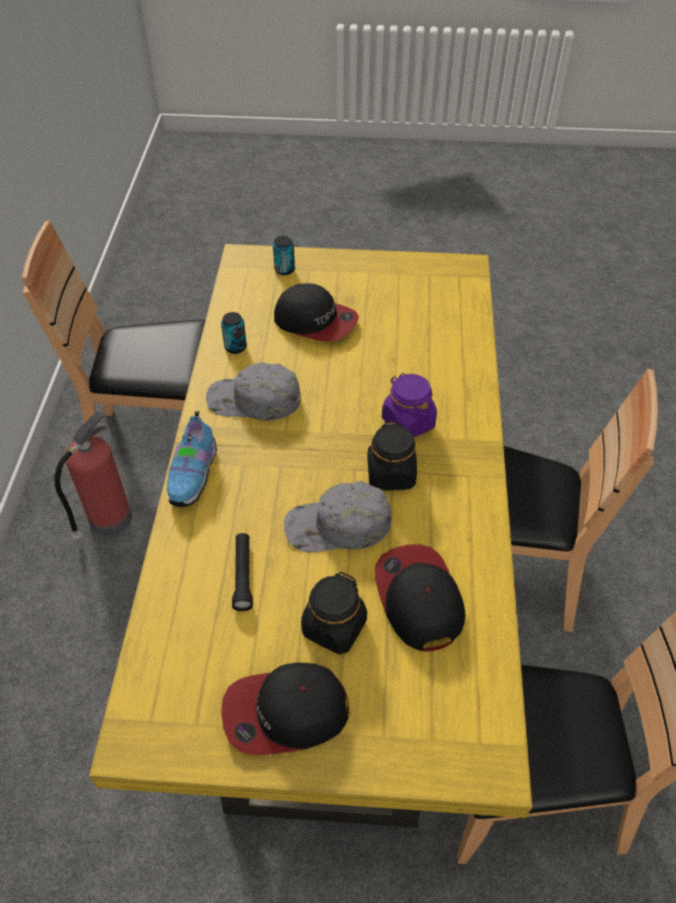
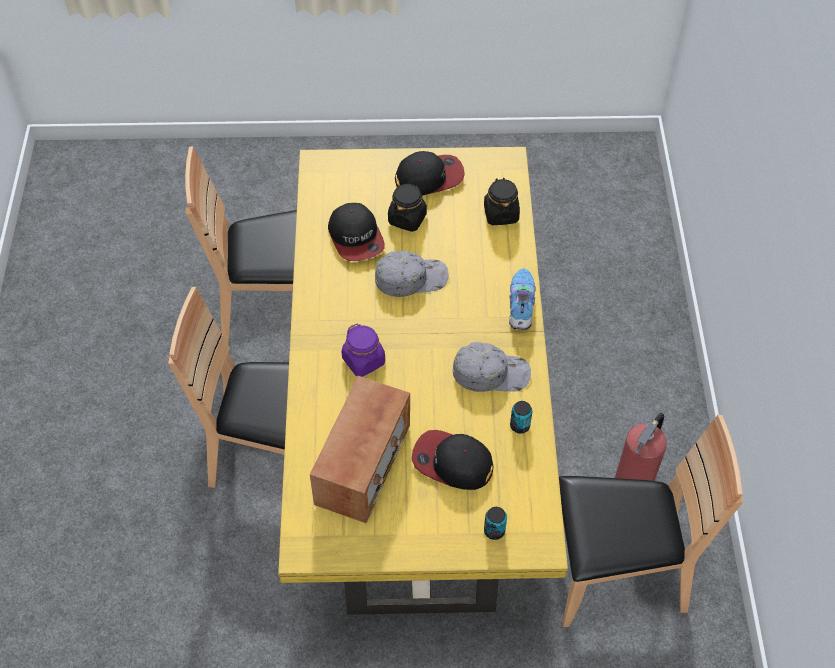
camera: 175 degrees right, 5 degrees up
(243, 575) = (469, 243): black flashlight -> none
(391, 474) = (376, 317): black jar -> black jar (500, 214)
(409, 324) = (363, 465): none -> radio

